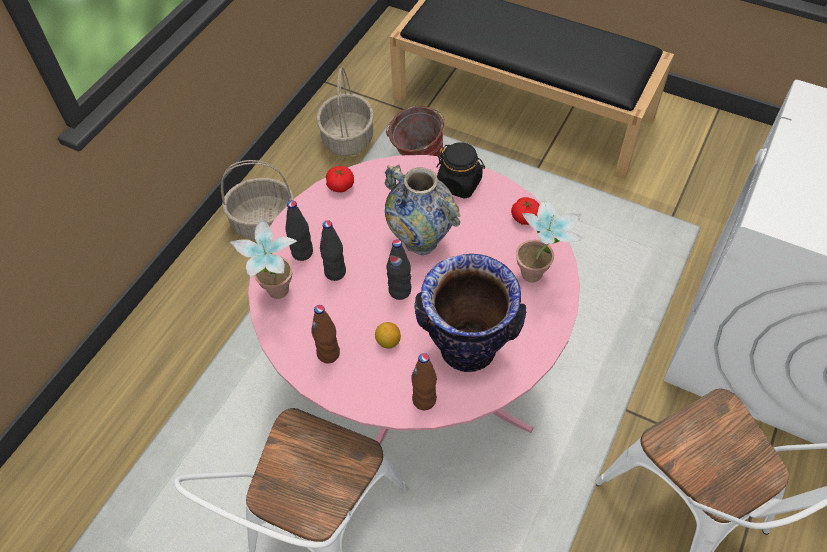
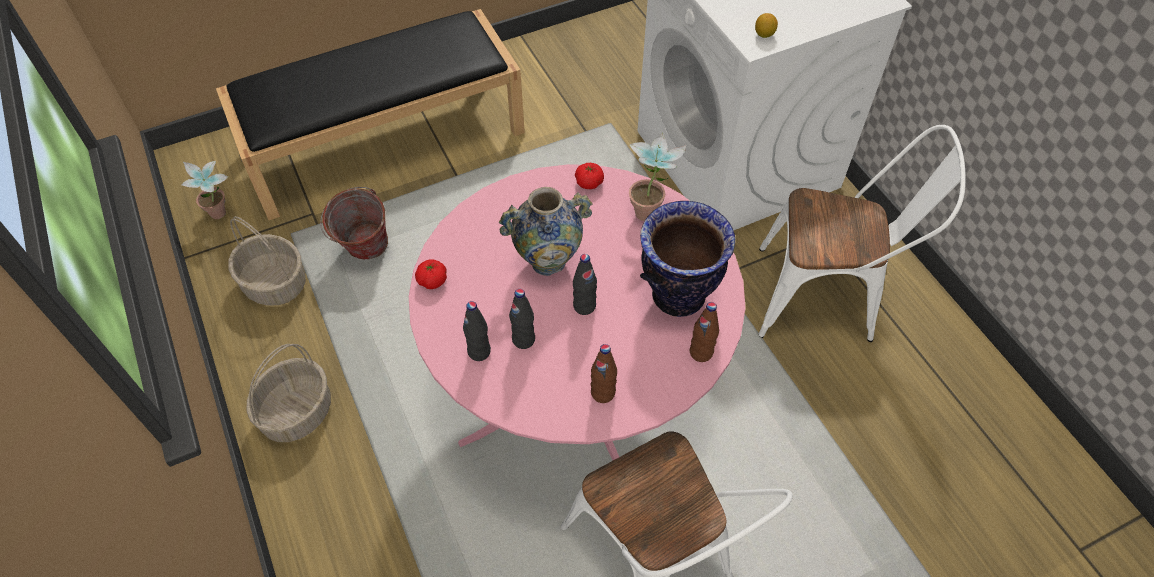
camera: 55 degrees left, 0 degrees up
(278, 297) = (510, 397): potted plant -> potted plant (222, 216)
(388, 342) = (627, 344): lemon -> lemon (764, 34)
(459, 183) = (514, 200): black jar -> none

